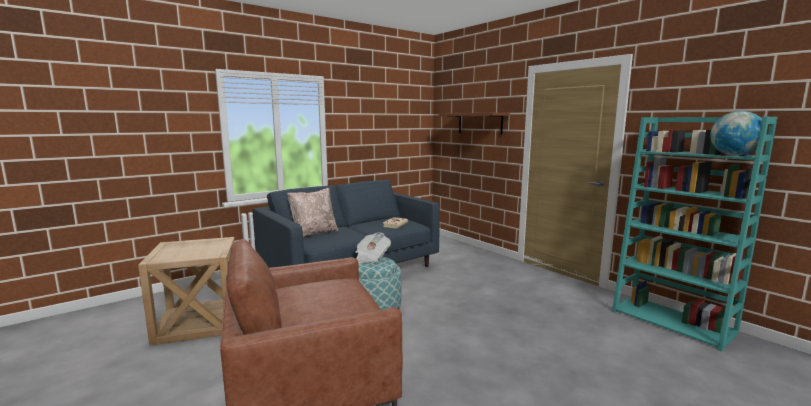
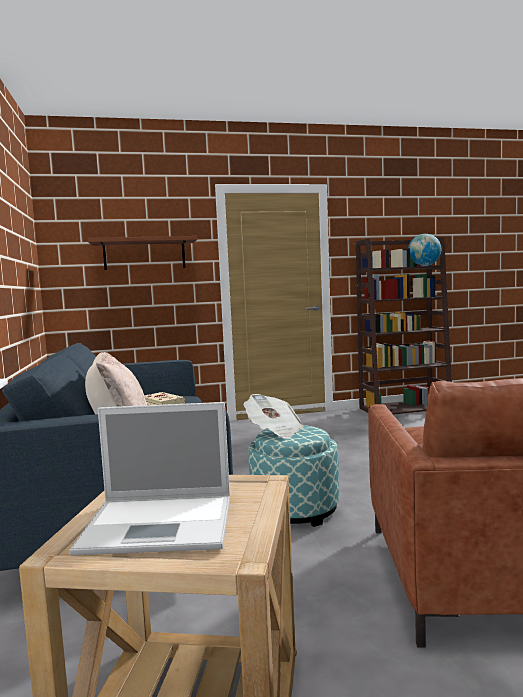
camera: 65 degrees left, 5 degrees down
(181, 249) = (162, 524): none -> laptop
(673, 322) = (405, 409): turquoise bookcase -> brown bookcase

